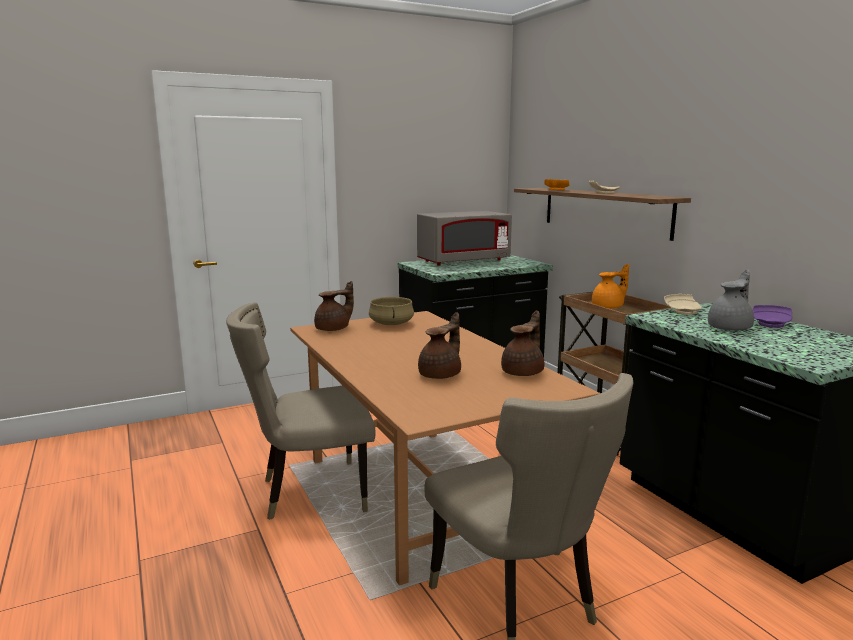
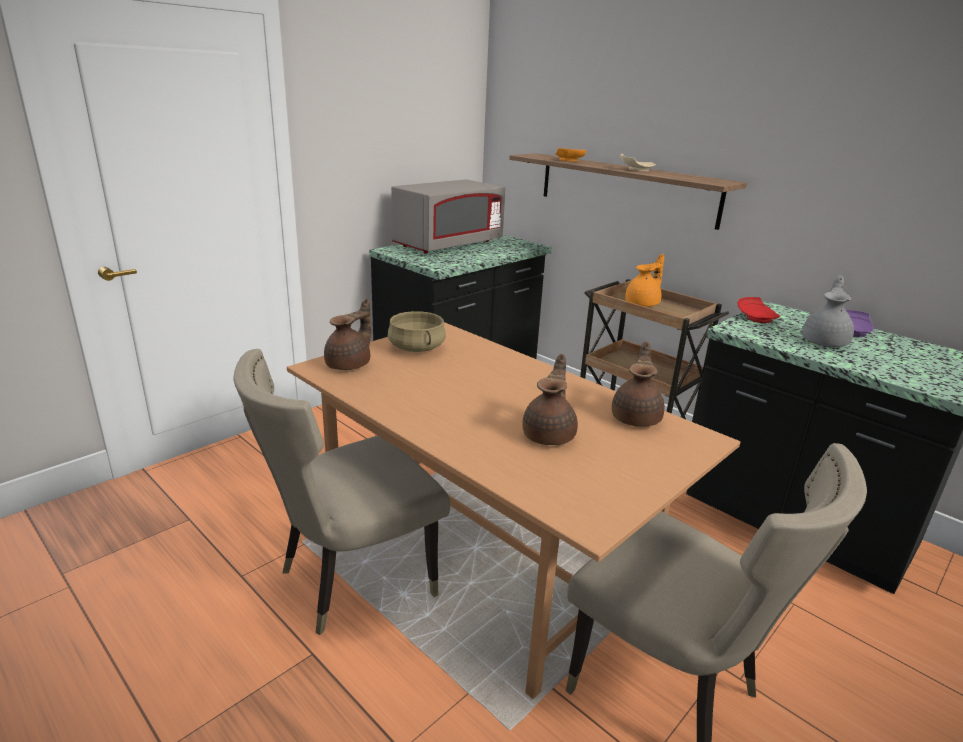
camera: 20 degrees left, 10 degrees up
(683, 311) = (756, 318): beige plate -> red plate

